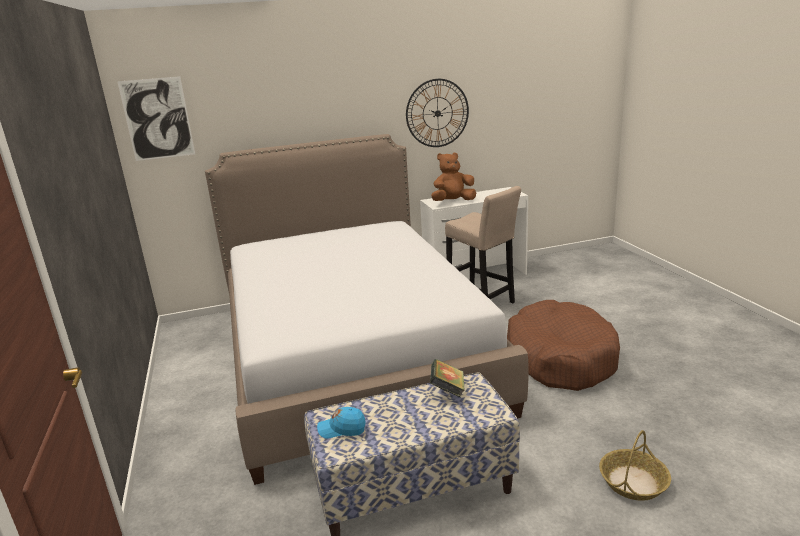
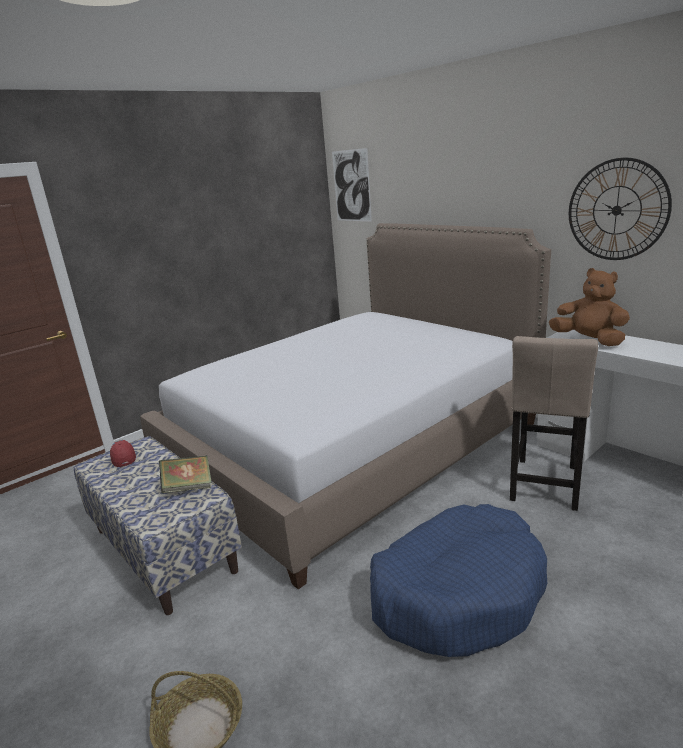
camera: 65 degrees right, 0 degrees up
(342, 429) = (123, 457): blue cap -> red cap
(560, 358) = (457, 592): brown dog bed -> blue dog bed

